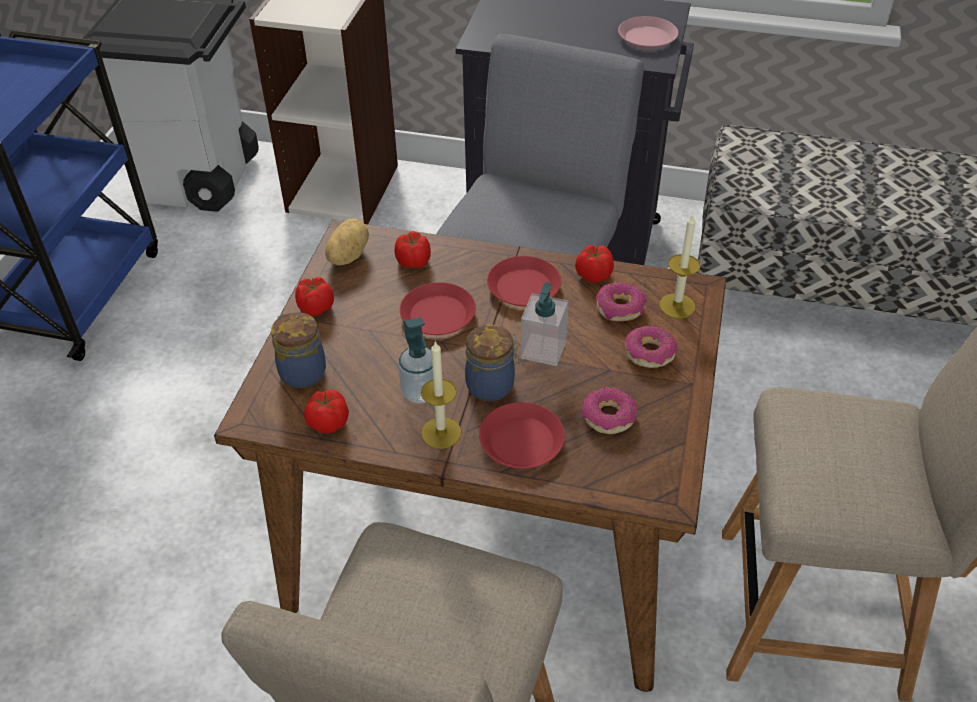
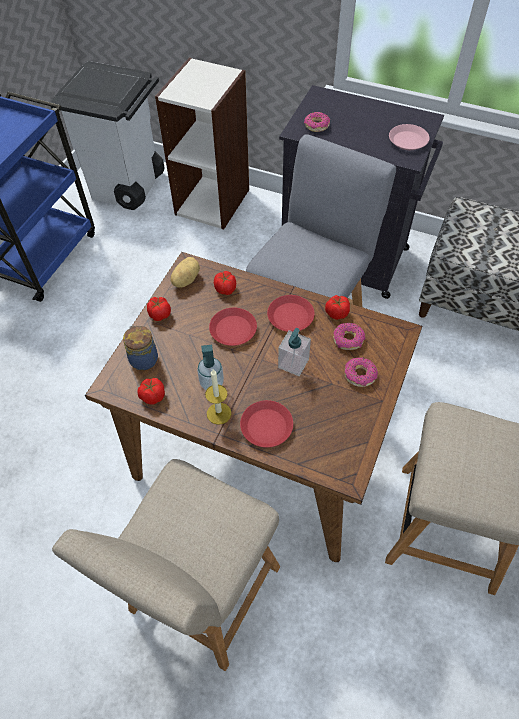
camera: 10 degrees right, 10 degrees up
(492, 385) = (256, 384): jar -> none
(608, 417) = (324, 417): donut -> donut (316, 126)
(677, 306) = (385, 343): candle -> none

